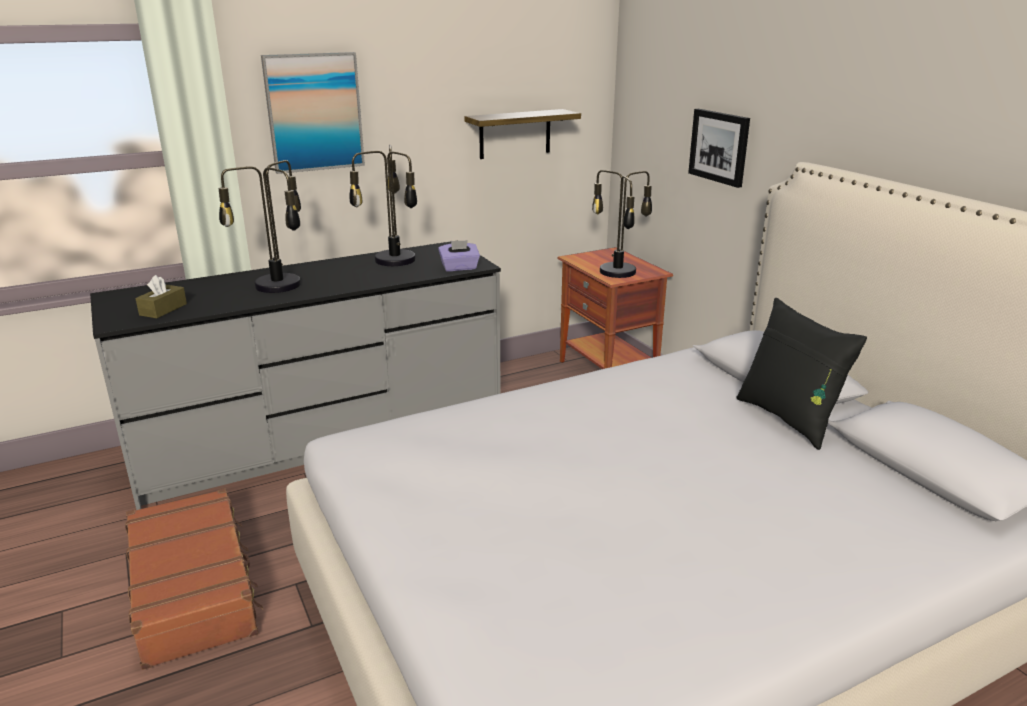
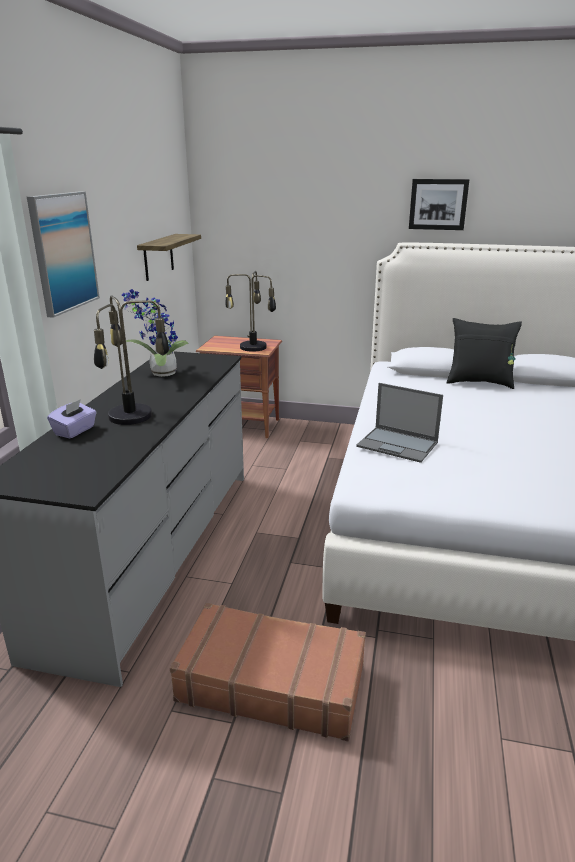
camera: 50 degrees left, 0 degrees up
(163, 309) = (93, 466): brown tissue box -> none
(394, 260) = (160, 373): table lamp -> potted plant
(459, 268) = (219, 363): purple tissue box -> purple tissue box (75, 431)
(472, 426) = (398, 445): none -> laptop
(719, 147) = (314, 244): picture -> picture (438, 204)

